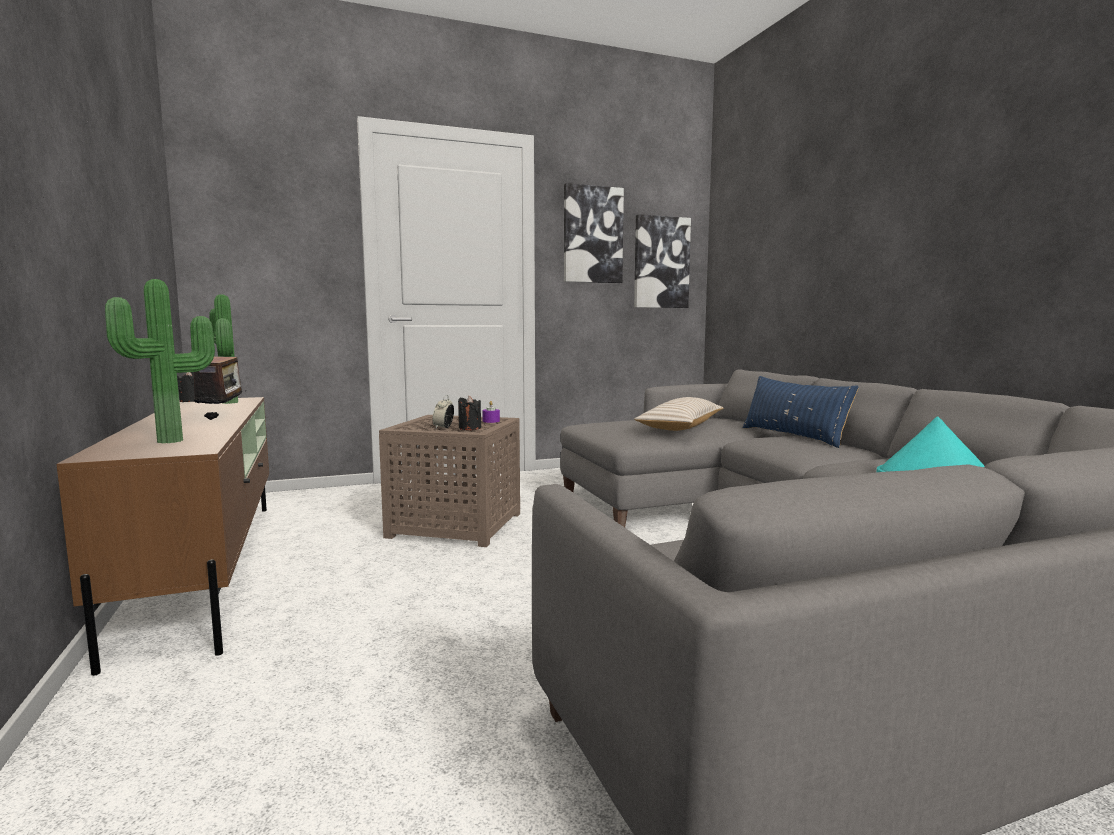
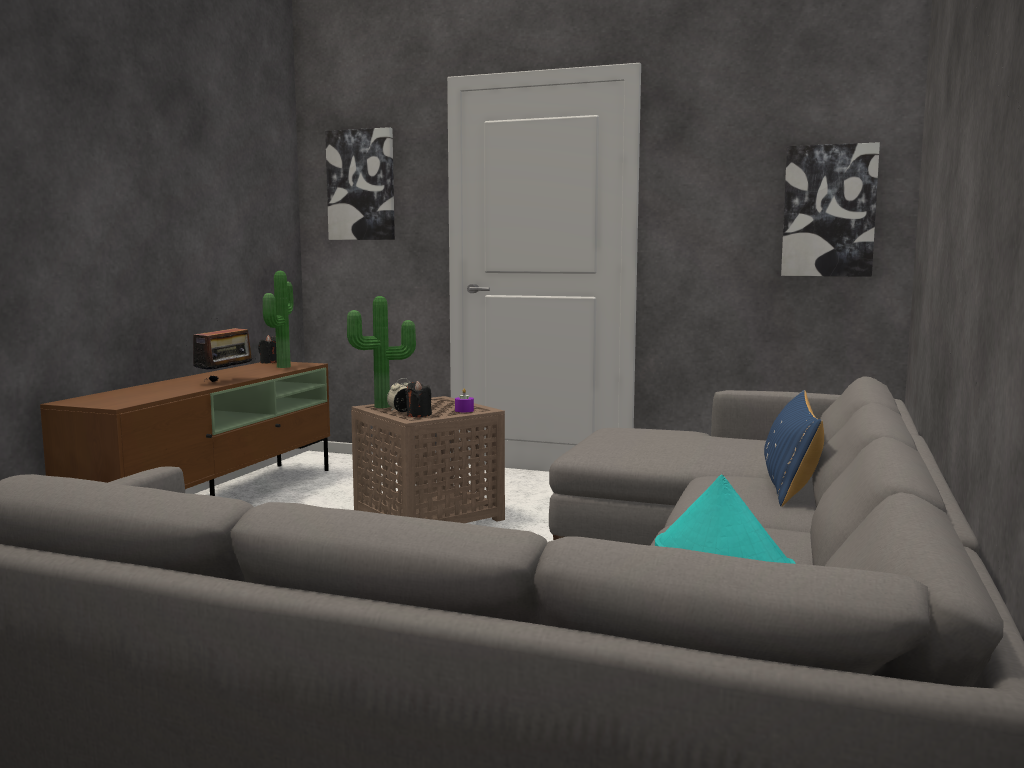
camera: 40 degrees right, 0 degrees up
(173, 441) = (131, 397): potted plant -> potted plant (383, 407)
(592, 235) = (719, 179): picture -> picture (361, 185)
(681, 427) = (689, 447): beige pillow -> none

